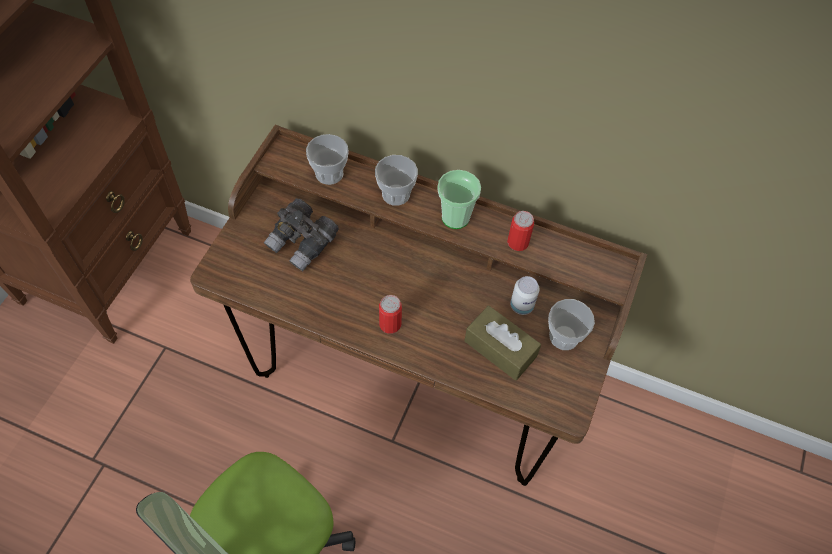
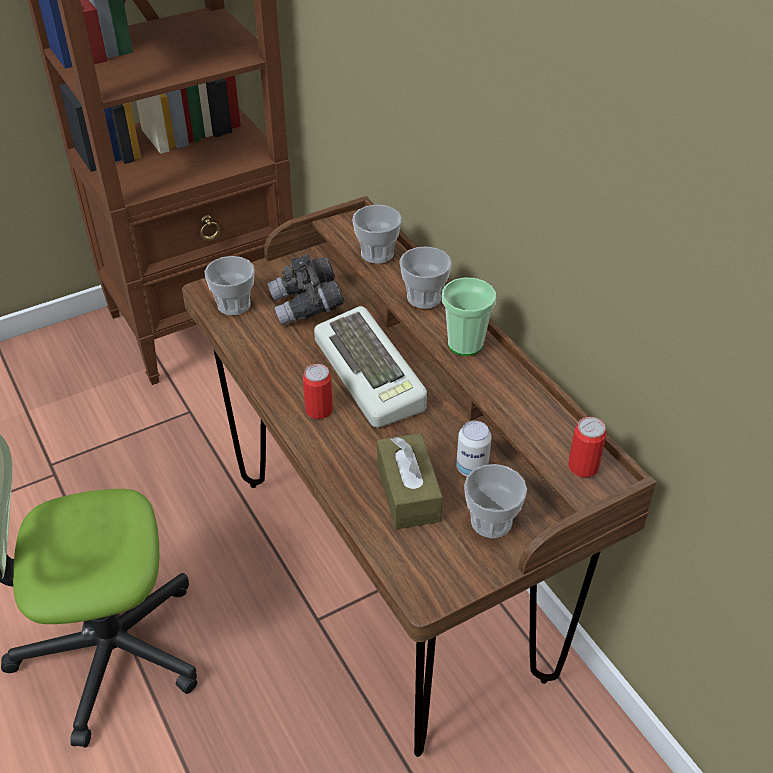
camera: 40 degrees right, 15 degrees down
(247, 273) = (234, 305): none -> cup
(400, 273) = (372, 375): none -> keyboard
(517, 242) = (511, 397): can -> can (583, 466)

